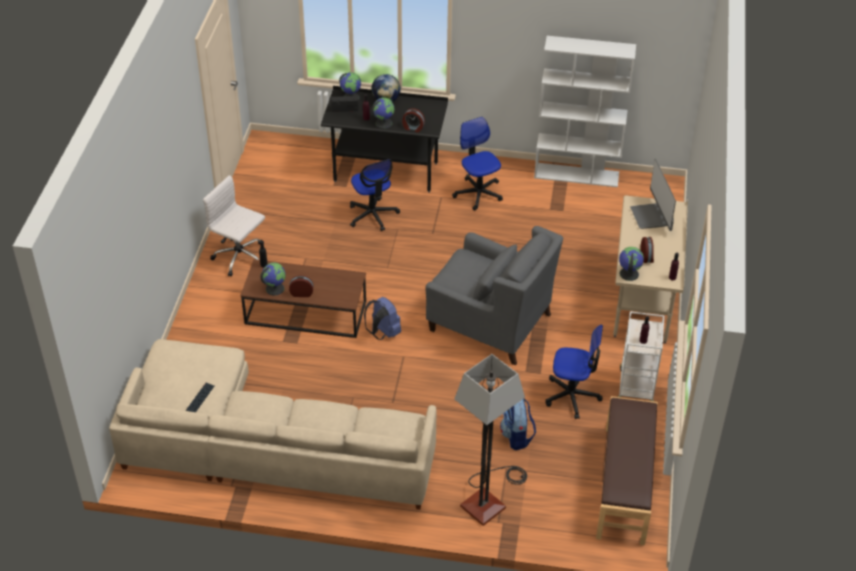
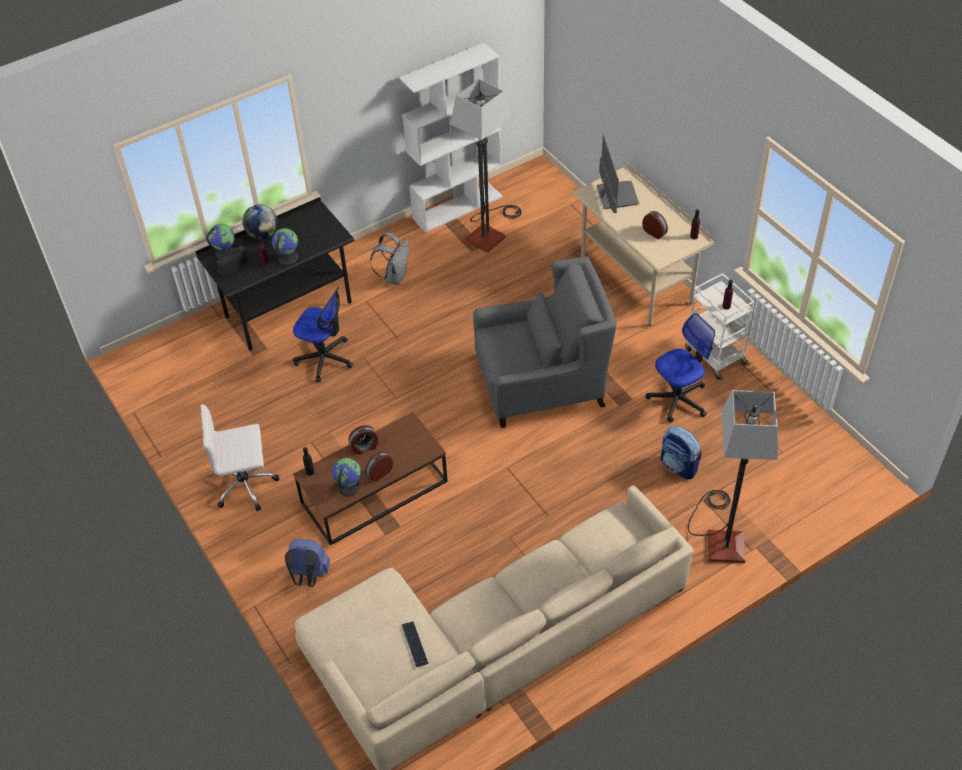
camera: 40 degrees left, 5 degrees up
(383, 333) = (464, 459): blue backpack -> blue backpack (309, 576)
(413, 128) = (321, 245): alarm clock -> alarm clock (364, 447)
(478, 193) = (394, 277): office chair -> grey backpack
(579, 204) = (489, 232): none -> floor lamp
(625, 485) = (801, 442): brown bench -> none
(628, 274) = (659, 256): globe -> none
(652, 216) = (616, 195): monitor -> monitor turned 135 degrees counterclockwise

